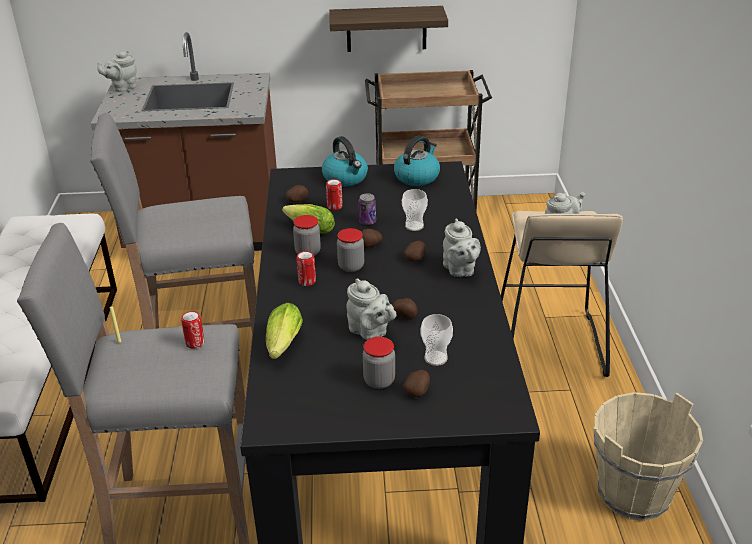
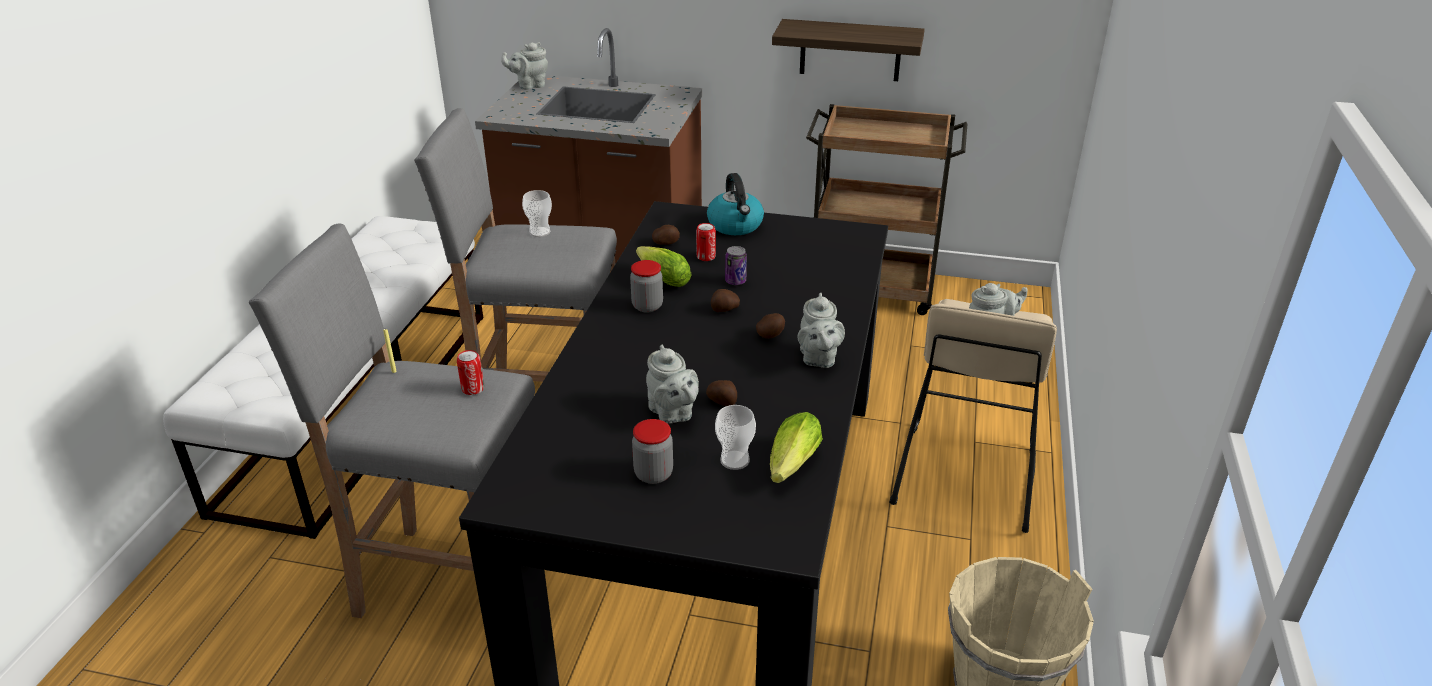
camera: 15 degrees right, 0 degrees up
(282, 346) = (563, 411): lettuce -> lettuce (790, 467)
(307, 281) = (629, 340): can -> none
(351, 266) = (689, 331): jar -> none
(414, 226) = (789, 295): cup -> cup (539, 232)
(417, 177) = (823, 236): kettle -> none
(418, 391) = (693, 496): potato -> none

